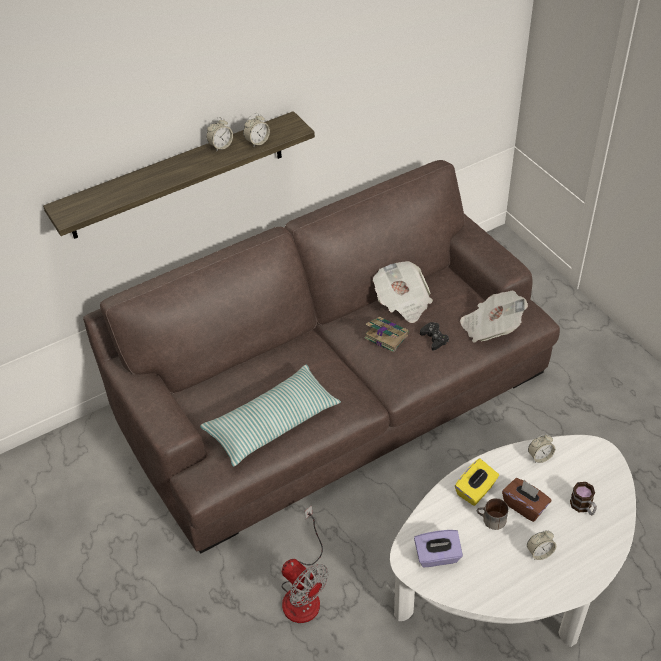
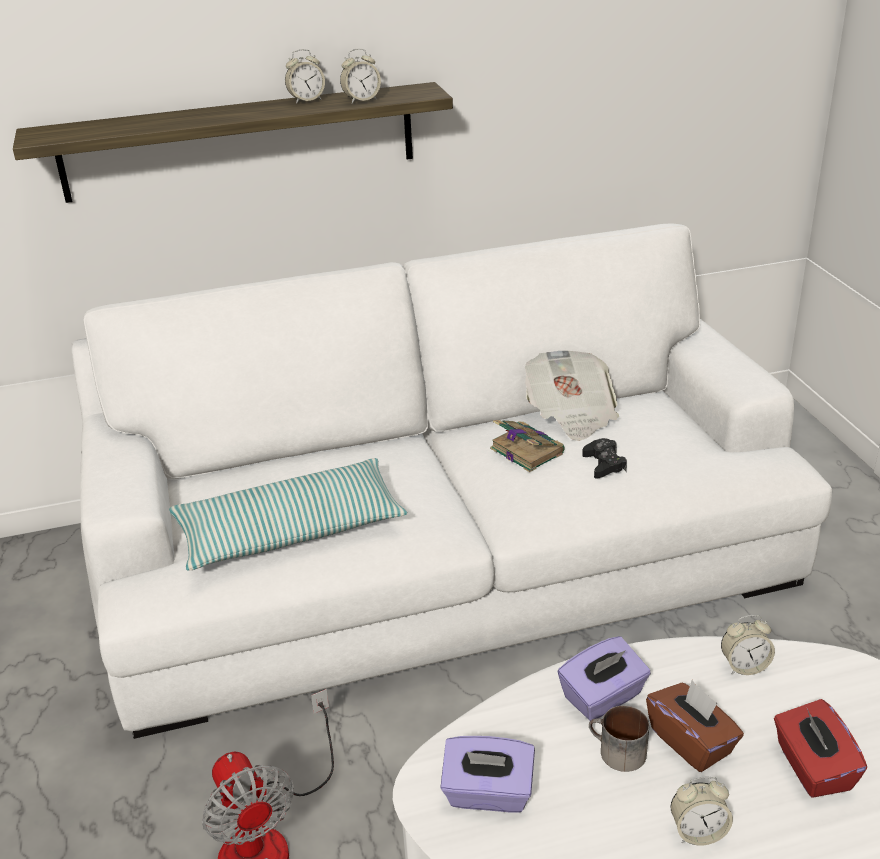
camera: 15 degrees right, 15 degrees down
(333, 392) = (445, 555): brown sofa -> white sofa
(476, 490) = (603, 697): yellow tissue box -> purple tissue box
(491, 327) = (706, 464): newspaper -> none
(583, 507) = (812, 768): mug -> red tissue box

